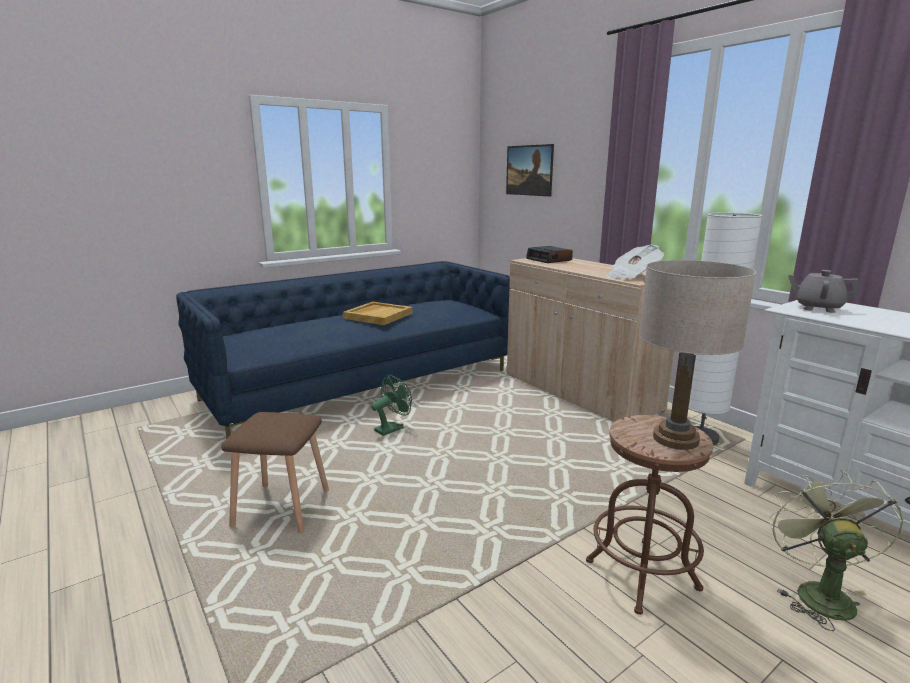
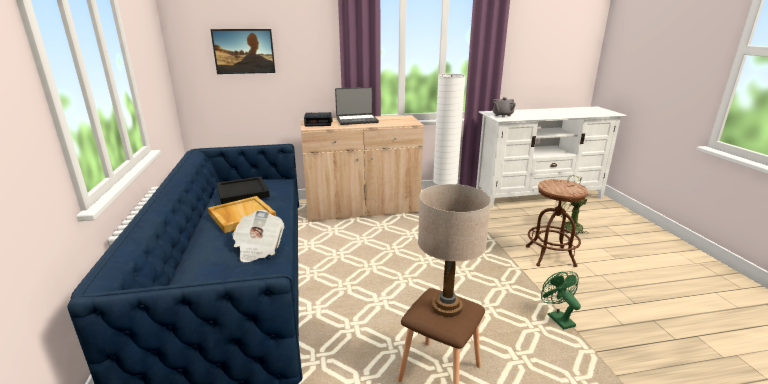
camera: 65 degrees left, 5 degrees up
(392, 428) = (348, 292): green fan -> green fan (557, 318)
(426, 305) = (242, 192): none -> black tray
(592, 266) = (357, 120): none -> laptop
(632, 276) = (400, 121): newspaper -> newspaper (258, 248)
(676, 439) = (567, 185): beige table lamp -> beige table lamp (447, 306)

